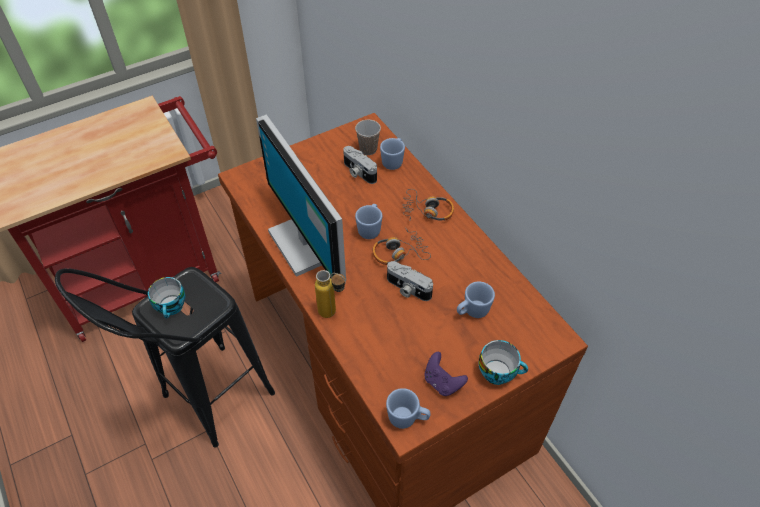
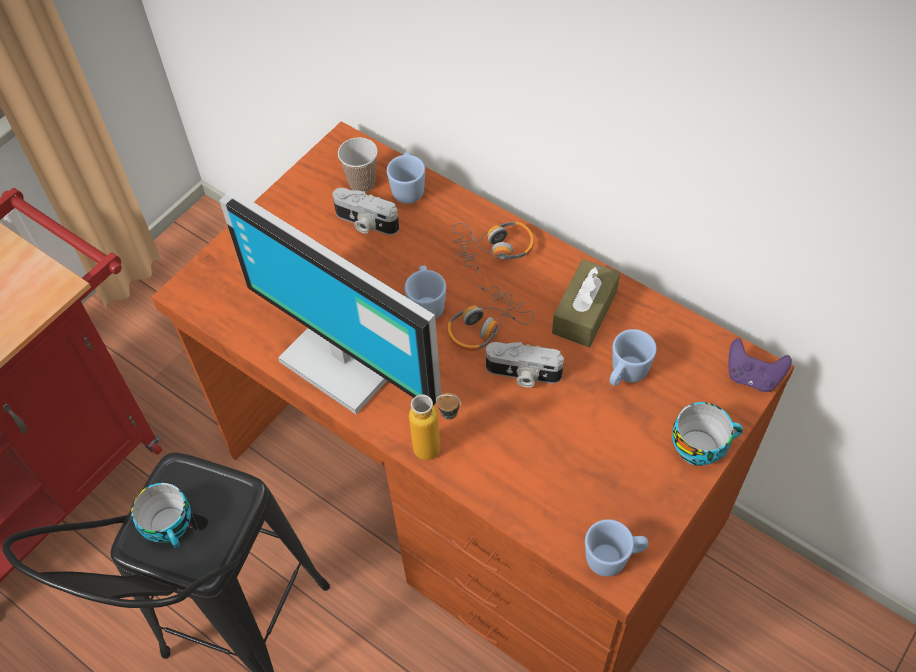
camera: 20 degrees left, 5 degrees up
(442, 382) = (634, 489): purple game controller -> purple game controller (752, 377)
(465, 266) = (584, 312): none -> brown tissue box

